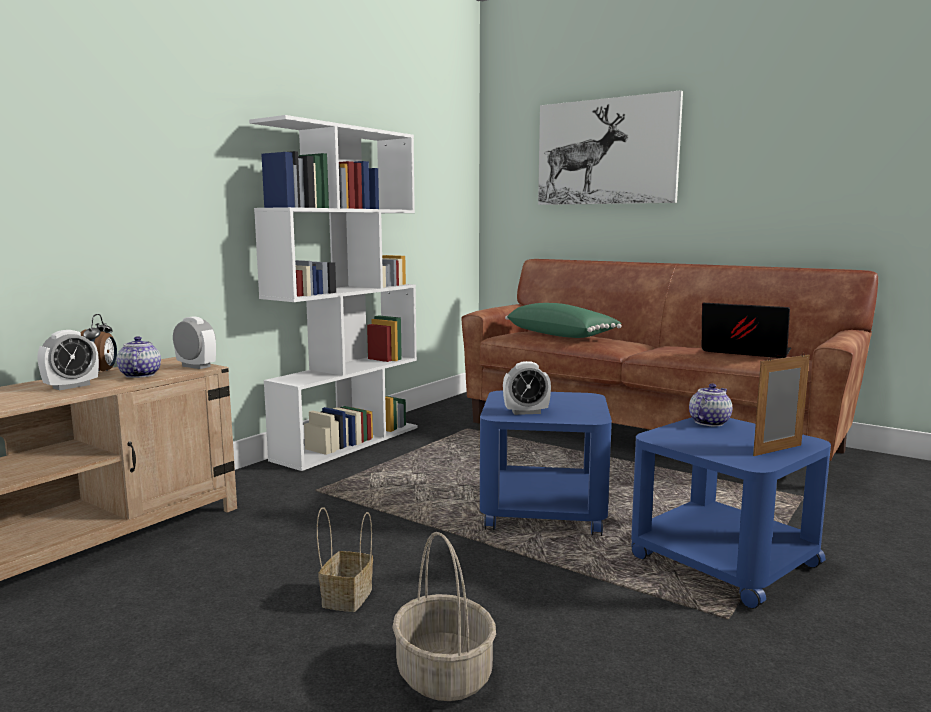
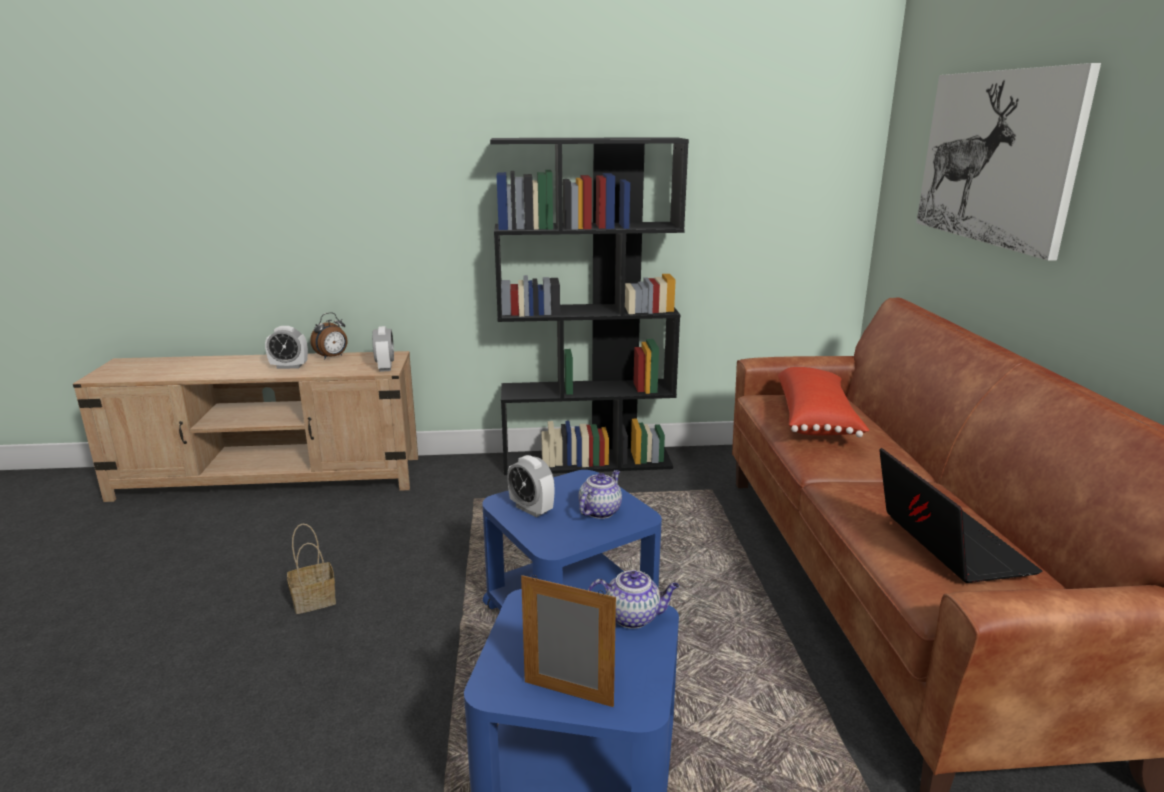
camera: 50 degrees right, 10 degrees up
(140, 375) = (340, 366): teapot -> teapot (600, 511)
(348, 442) = (587, 461): white bookcase -> black bookcase
(443, 674) = (234, 694): basket -> none
(561, 335) = (816, 419): green pillow -> red pillow

